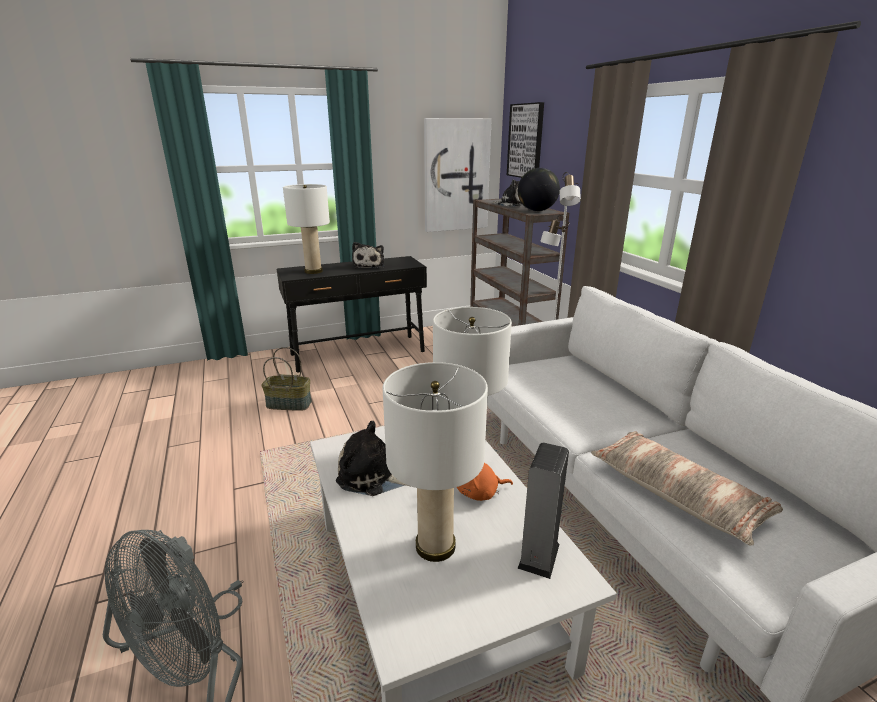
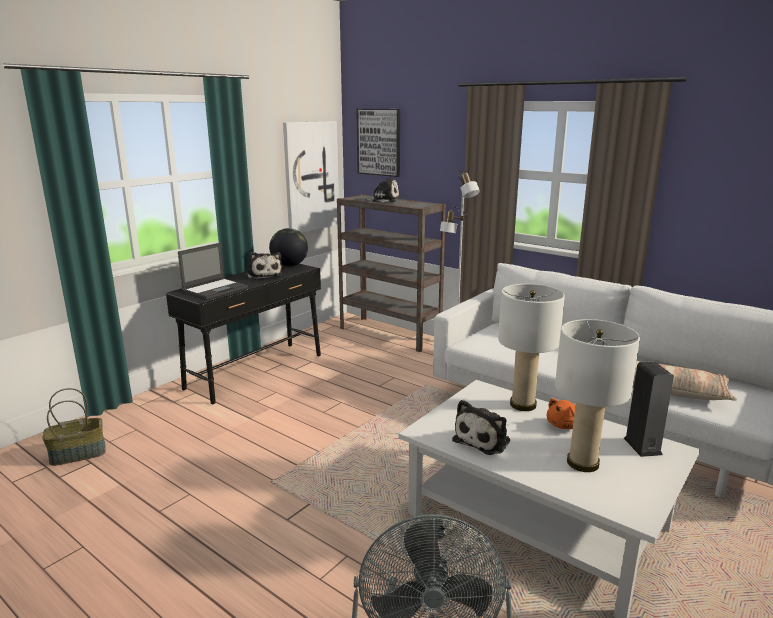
camera: 30 degrees left, 5 degrees down
(289, 404) = (244, 434): basket -> basket (78, 454)
(313, 271) = (215, 289): white table lamp -> laptop
(373, 477) = (484, 439): plush toy -> plush toy turned 45 degrees counterclockwise
(536, 211) = (418, 204): globe -> globe (289, 265)

